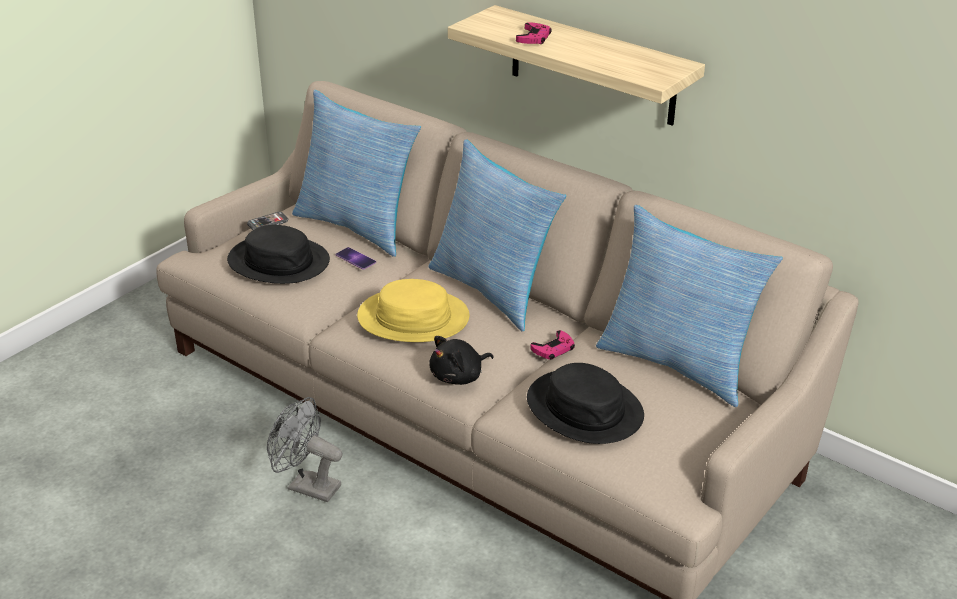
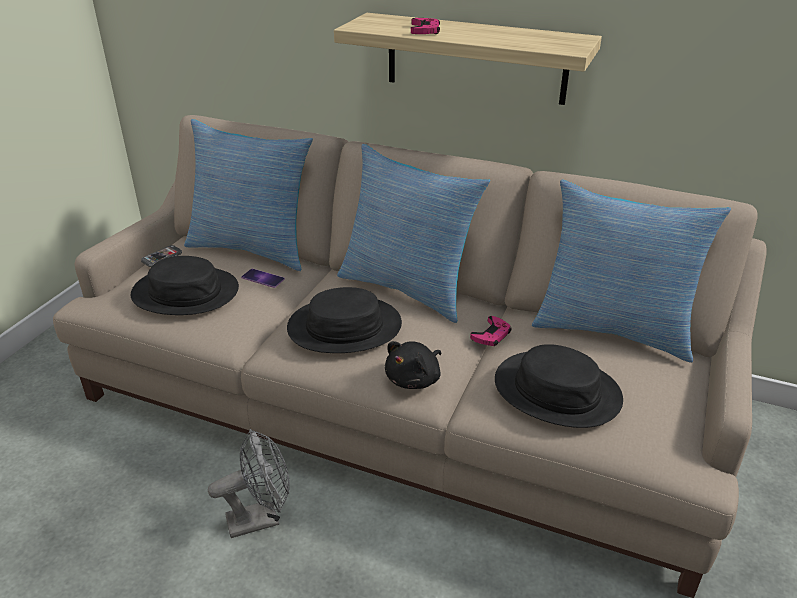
camera: 15 degrees left, 0 degrees up
(306, 486) = (261, 518): grey fan -> grey fan turned 150 degrees clockwise
(413, 318) = (344, 327): yellow hat -> black hat

